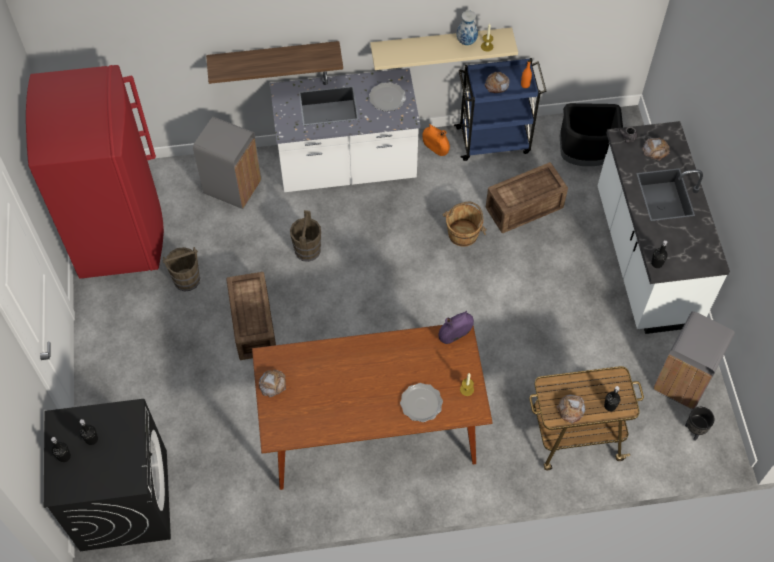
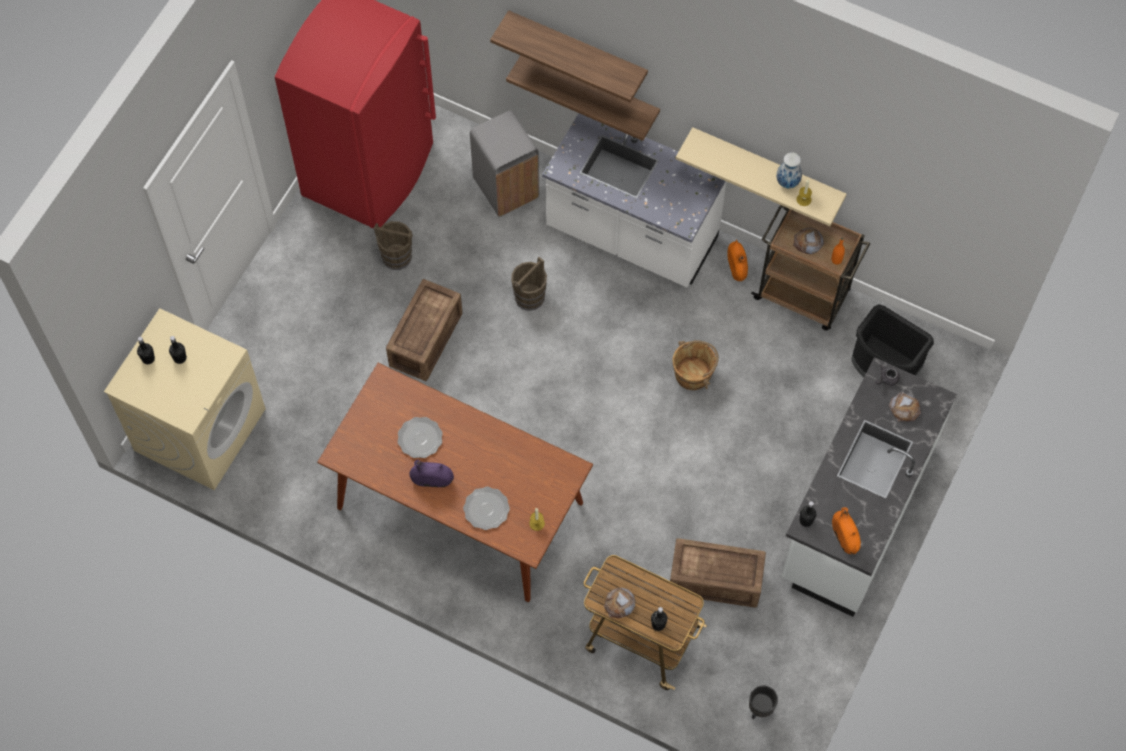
camera: 35 degrees right, 5 degrees up
(123, 499) = (200, 429): black washing machine -> beige washing machine
(255, 24) = (577, 49): none -> shelf
(272, 383) = (371, 406): bread -> none
(387, 98) = (681, 193): plate -> plate (420, 439)
(455, 334) = (567, 466): purple vase -> purple vase (432, 480)
(494, 140) = (803, 295): blue cart -> brown cart
(526, 208) = (777, 386): crate -> crate (716, 582)
(683, 381) = (790, 657): grey trash can -> none
(691, 258) = (844, 537): none -> orange vase

